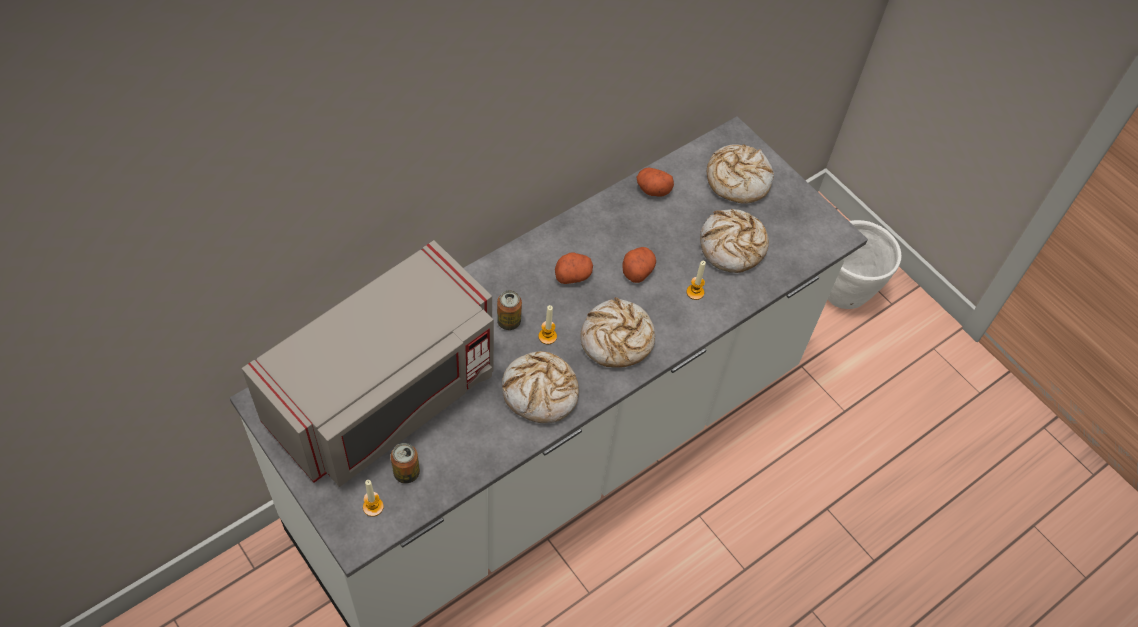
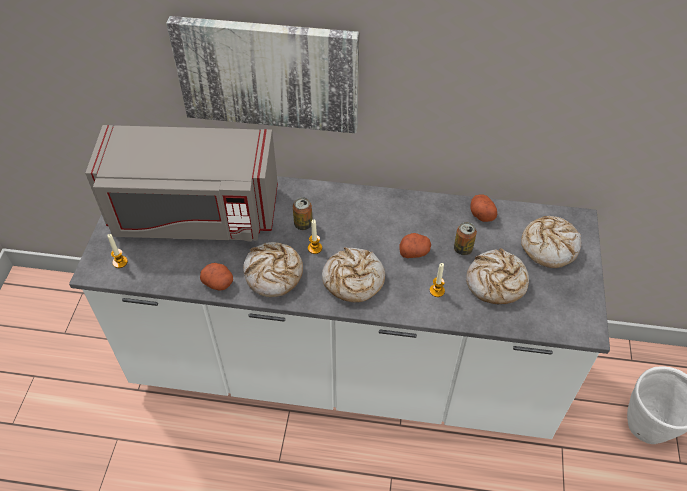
camera: 50 degrees right, 5 degrees down
(404, 179) = (268, 73): none -> picture
(406, 473) = (156, 259): can -> can (463, 249)
(573, 274) = (371, 226): potato -> potato (219, 282)

